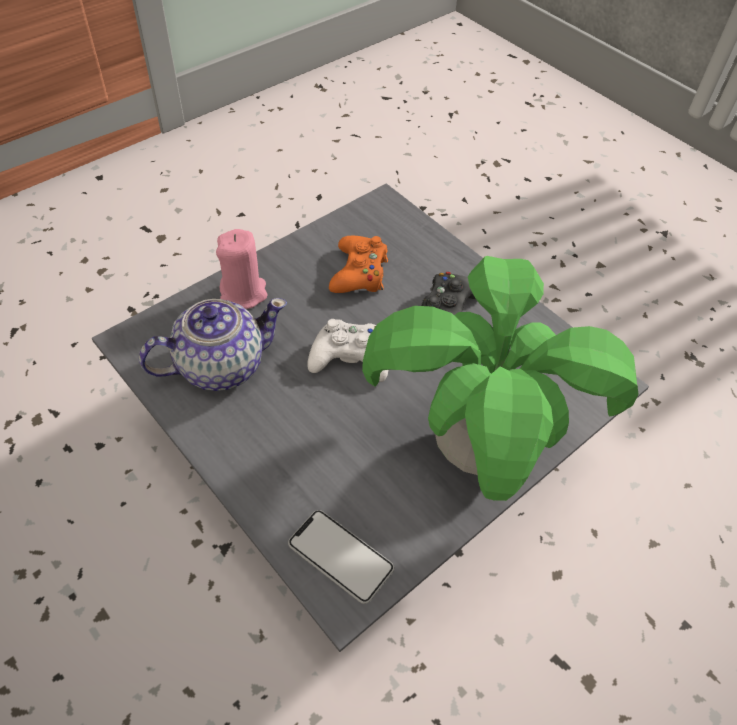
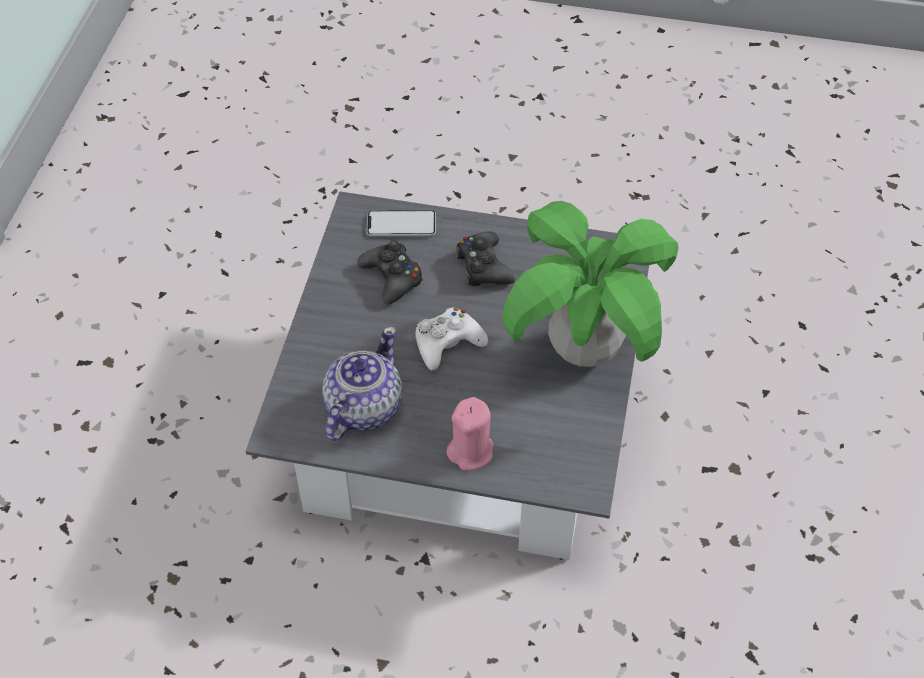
camera: 35 degrees left, 0 degrees up
(243, 293) = (323, 347): pink candle -> pink candle (470, 451)
(340, 556) = (562, 467): phone -> phone (401, 224)
(359, 273) = (392, 277): orange game controller -> black game controller

